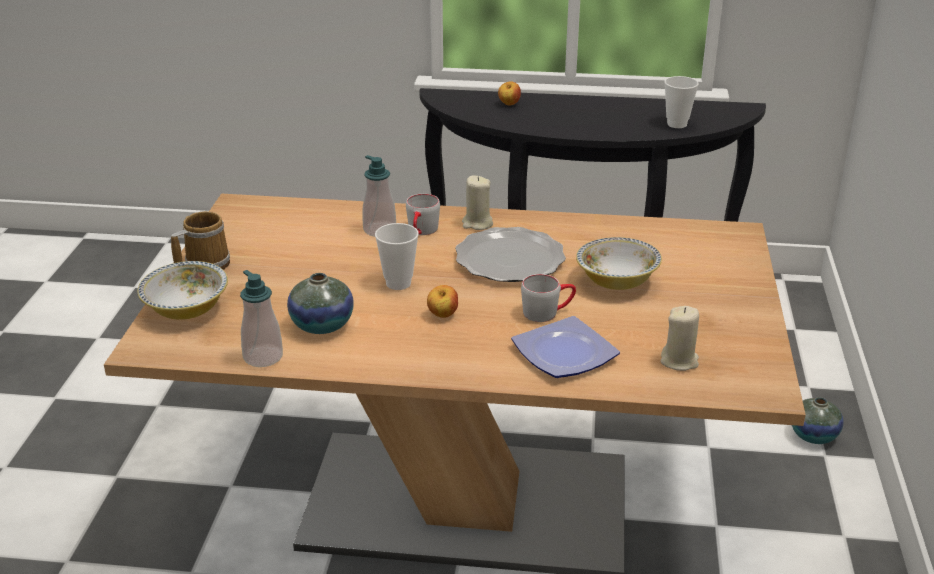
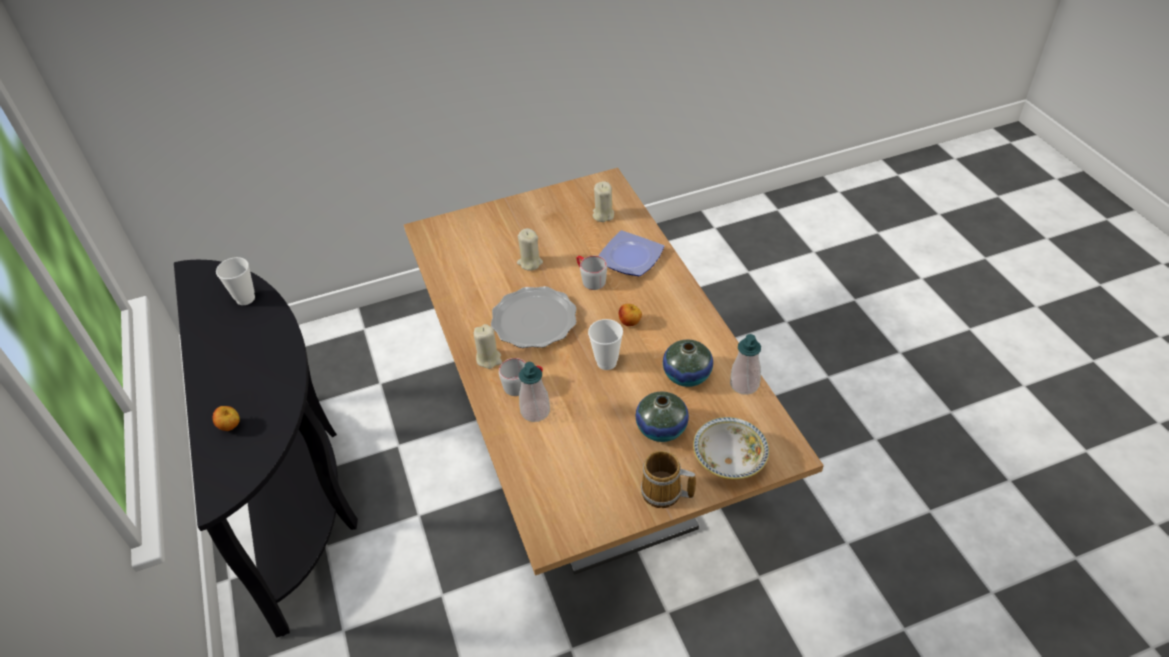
camera: 115 degrees left, 15 degrees up
(616, 281) = (530, 263): bowl -> beige candle
(813, 435) = (421, 315): vase -> vase (661, 428)

